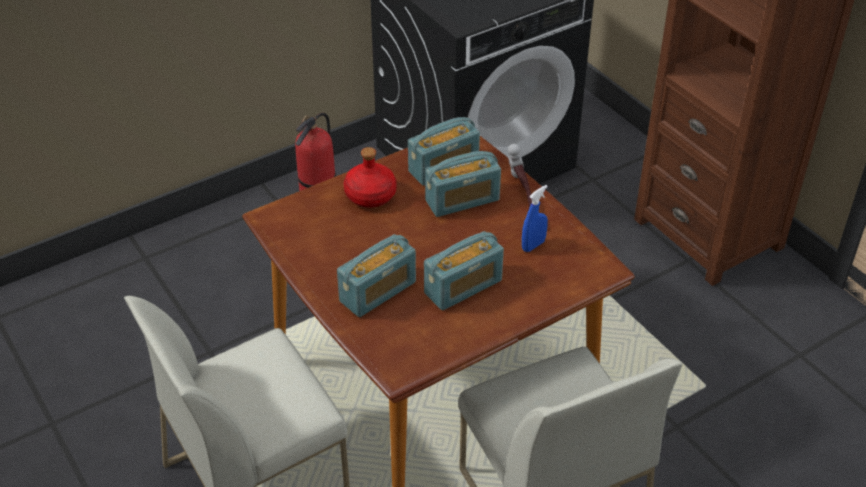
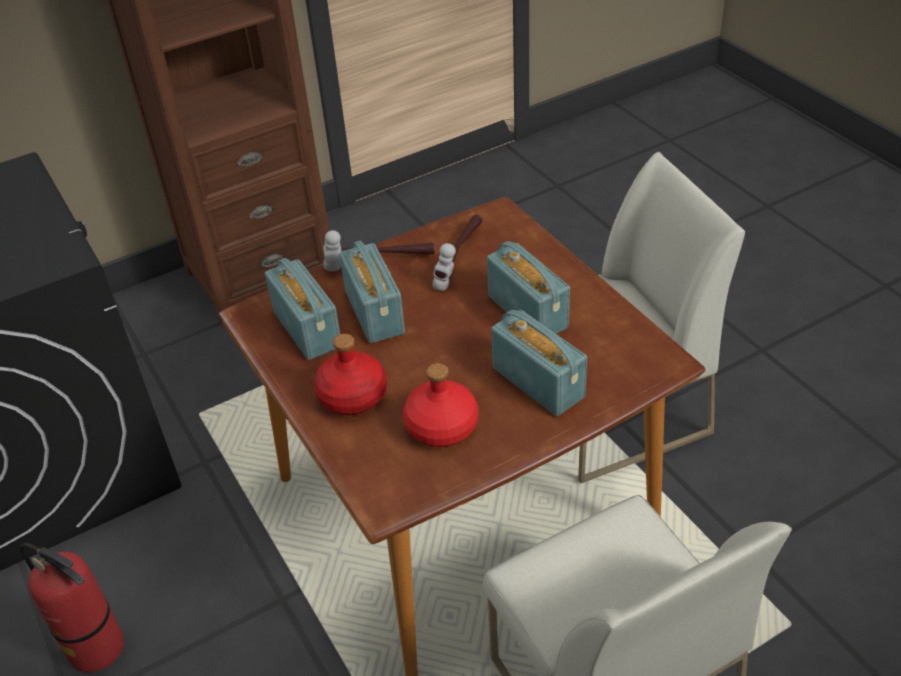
camera: 85 degrees left, 0 degrees up
(335, 240) = (441, 427): none -> red bottle
(533, 245) = (460, 258): blue spray bottle -> hammer

